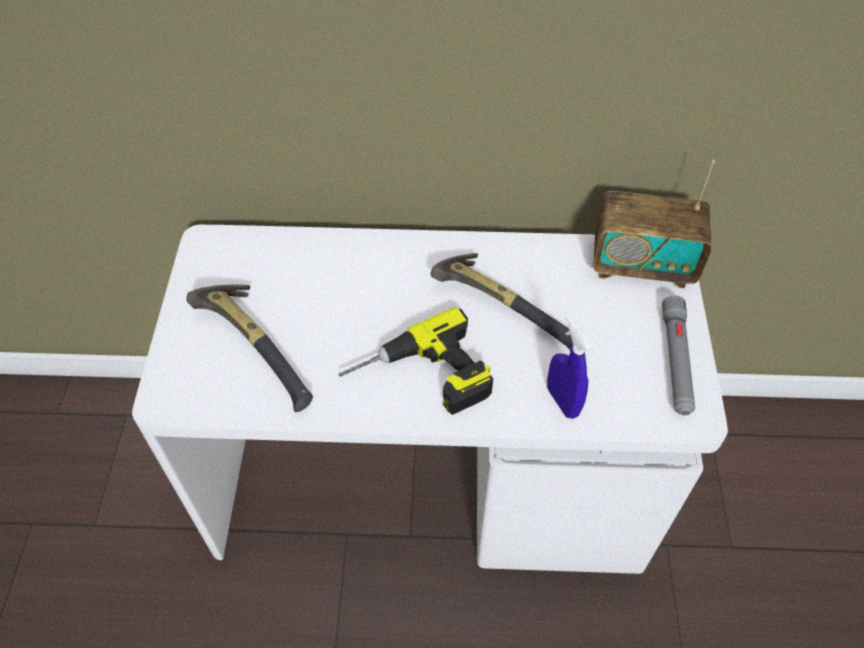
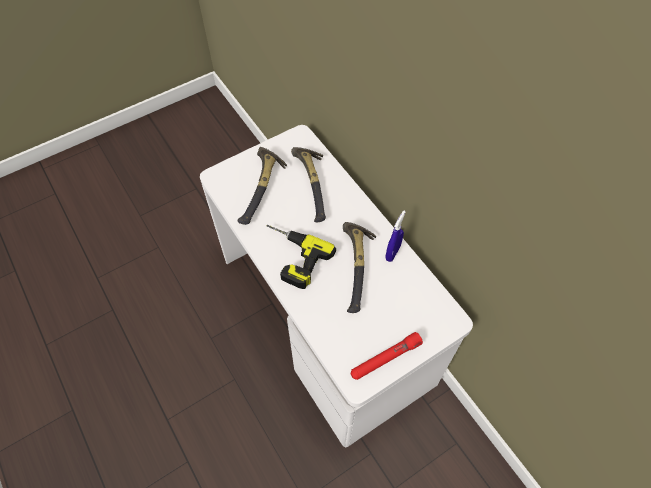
camera: 55 degrees right, 5 degrees up
(318, 278) = (314, 186): none -> hammer
(562, 401) = (322, 320): blue spray bottle -> blue spray bottle (392, 253)
(641, 265) = (436, 312): radio -> none
(676, 361) = (385, 359): grey flashlight -> red flashlight

